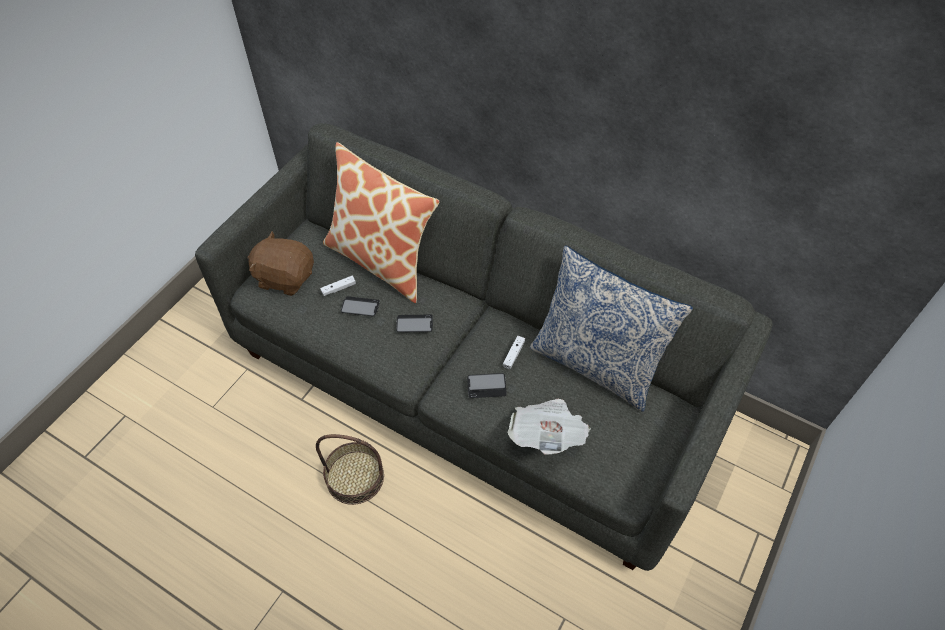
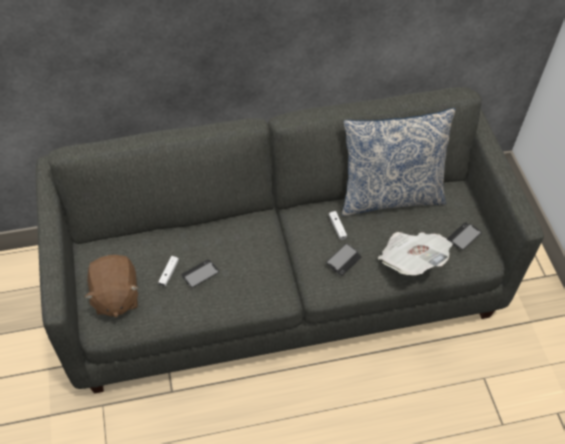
camera: 45 degrees left, 0 degrees up
(285, 277) = (115, 296): brown plush toy -> brown plush toy turned 75 degrees counterclockwise
(355, 477) = (270, 409): basket -> none
(382, 260) = (176, 231): pillow -> none
(414, 324) = (252, 256): phone -> phone (463, 236)

